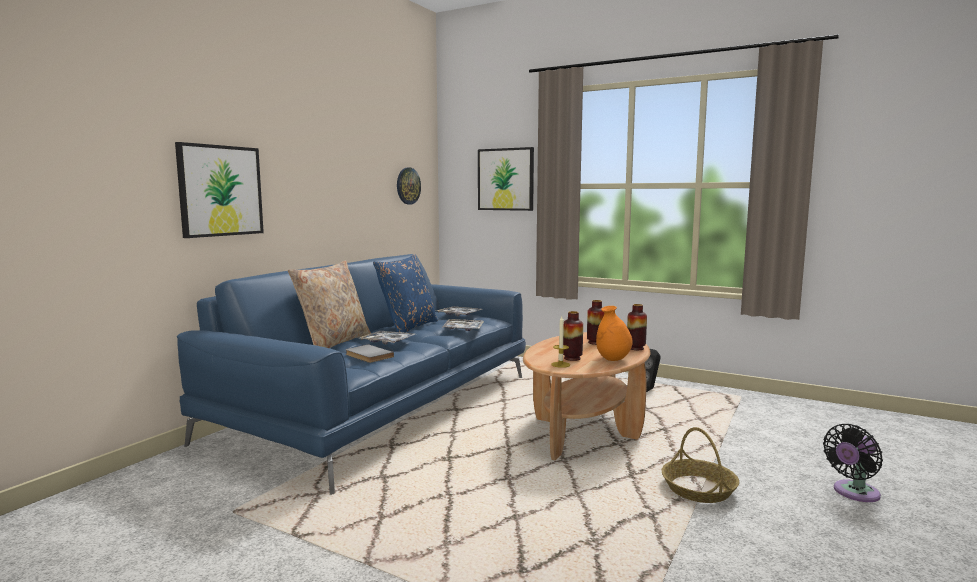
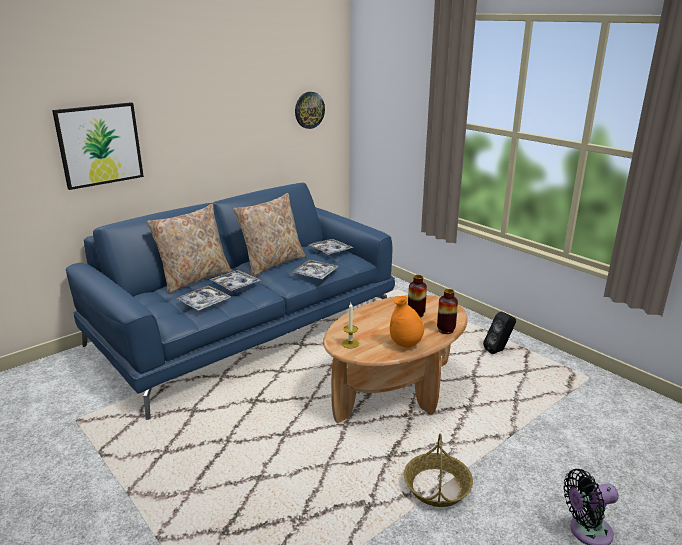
camera: 20 degrees right, 15 degrees up
(367, 356) = (204, 303): grey book -> tray
(408, 327) = (272, 263): blue pillow -> beige pillow
(506, 179) = (405, 107): picture -> none
(572, 358) = (369, 336): vase -> none

